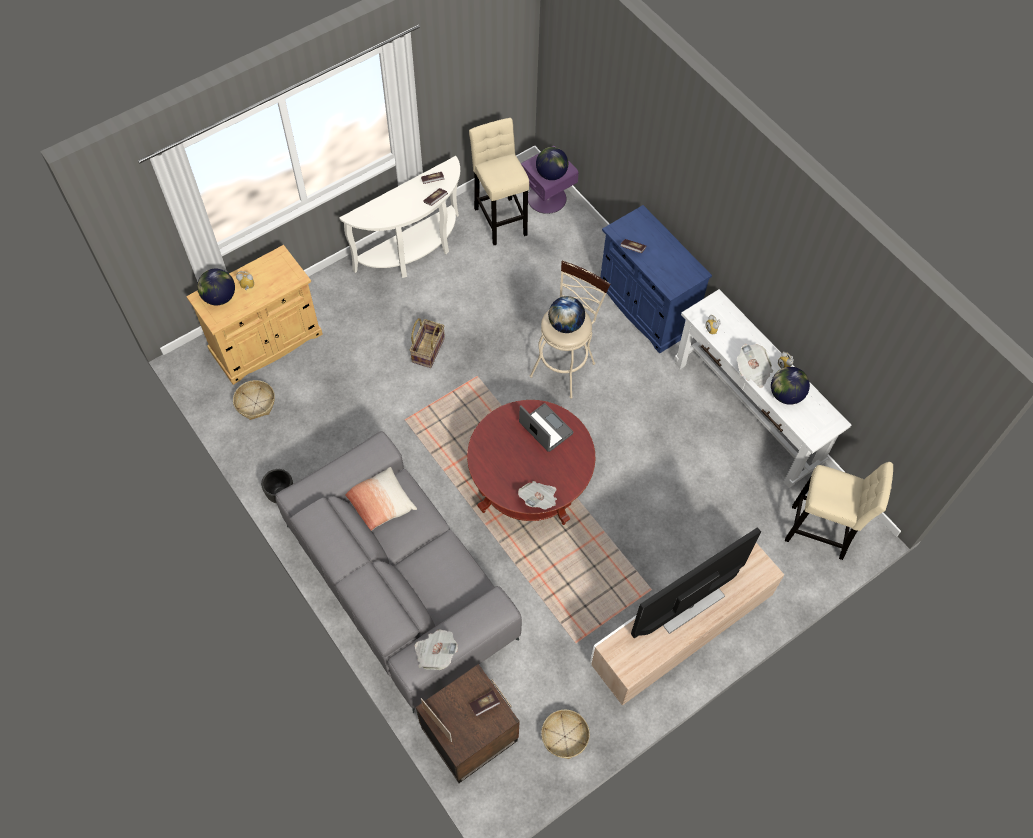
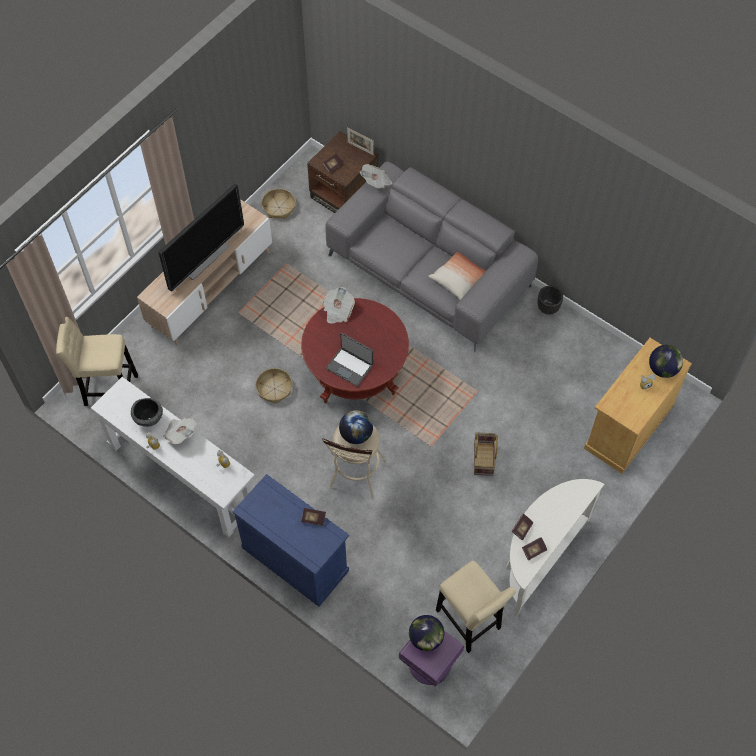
camera: 165 degrees right, 0 degrees up
(255, 403) = (607, 372): basket -> basket (274, 389)
(785, 395) = (149, 419): globe -> bowl

